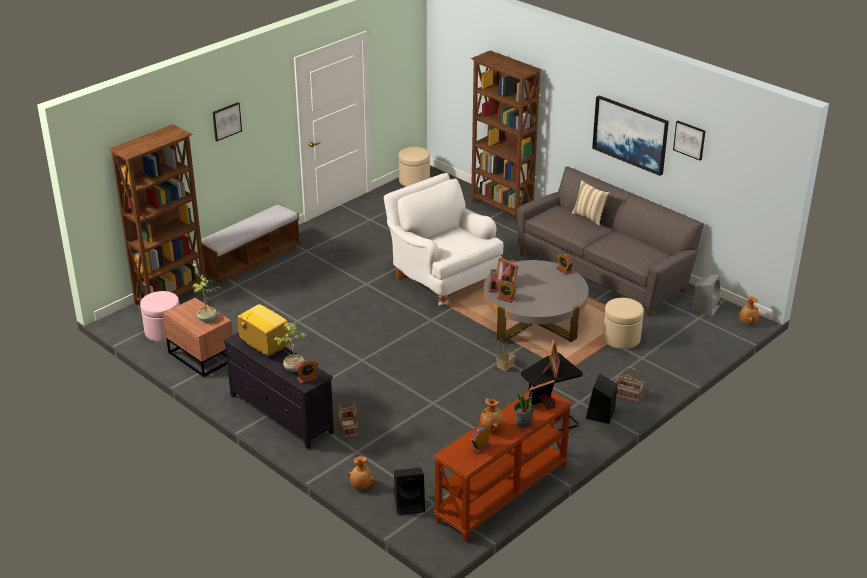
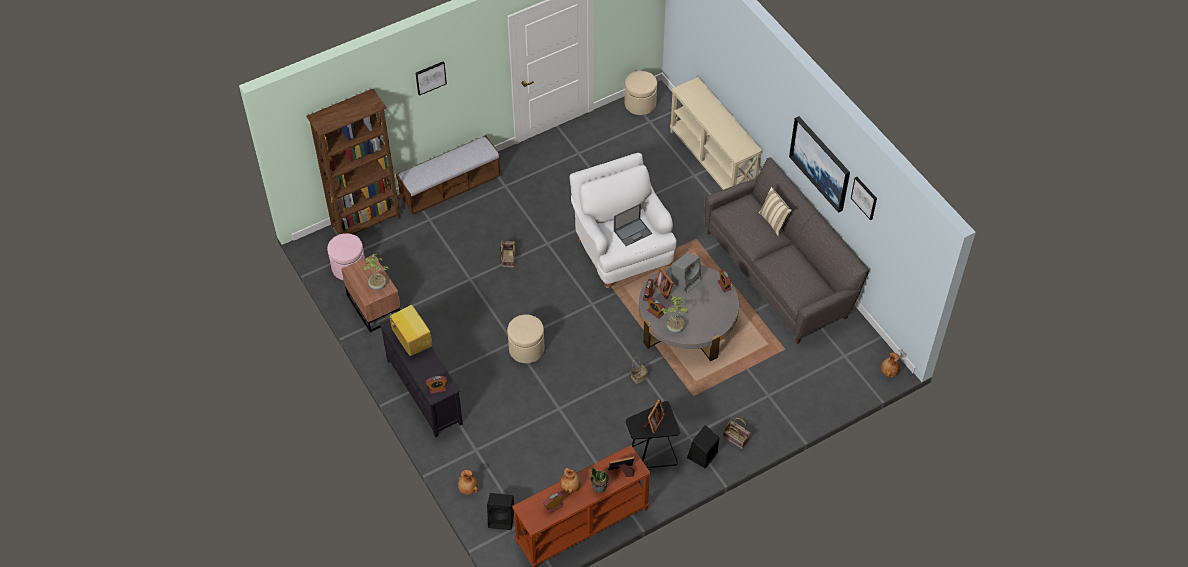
camera: 15 degrees right, 20 degrees up
(293, 368) = (430, 373): potted plant -> potted plant (675, 327)
(347, 428) = (476, 421): basket -> basket (508, 258)
(458, 240) = (633, 232): none -> laptop
(501, 207) = (713, 161): brown bookcase -> beige console table
(621, 338) = (759, 366): beige ottoman -> beige ottoman (526, 349)
(706, 307) = (857, 343): grey speaker -> grey speaker (686, 280)

